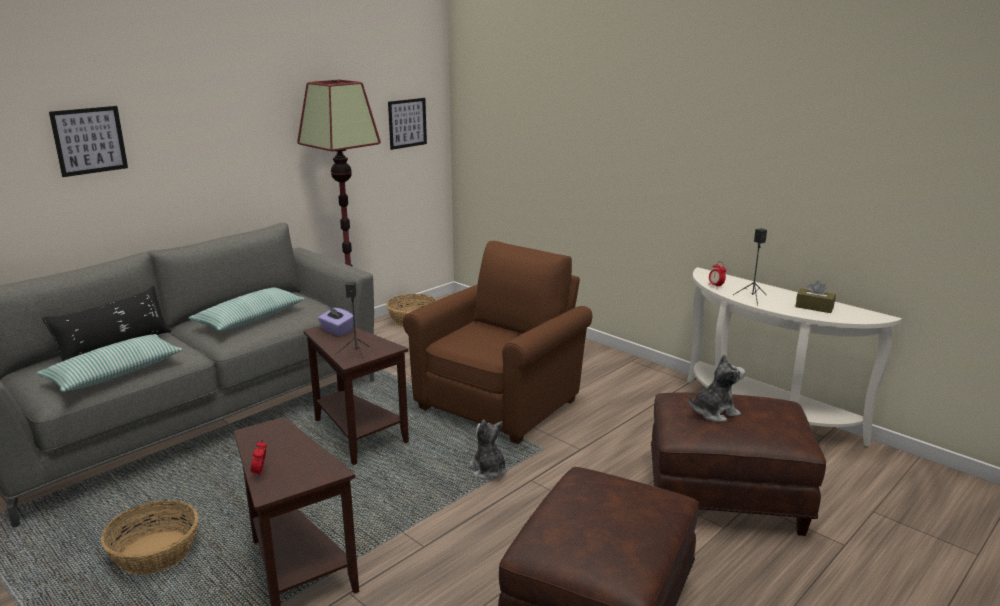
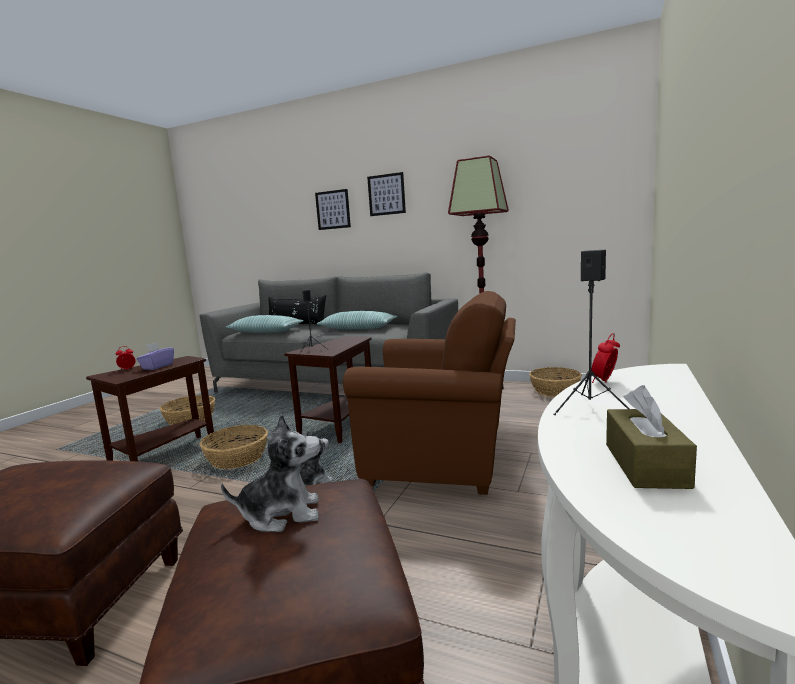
camera: 70 degrees right, 10 degrees down
(337, 331) = (350, 340): purple tissue box -> purple tissue box (157, 366)
(374, 511) = (237, 459): none -> basket
(407, 123) = (587, 200): picture -> picture (386, 194)
(714, 412) = (282, 514): plush toy -> plush toy turned 60 degrees counterclockwise

